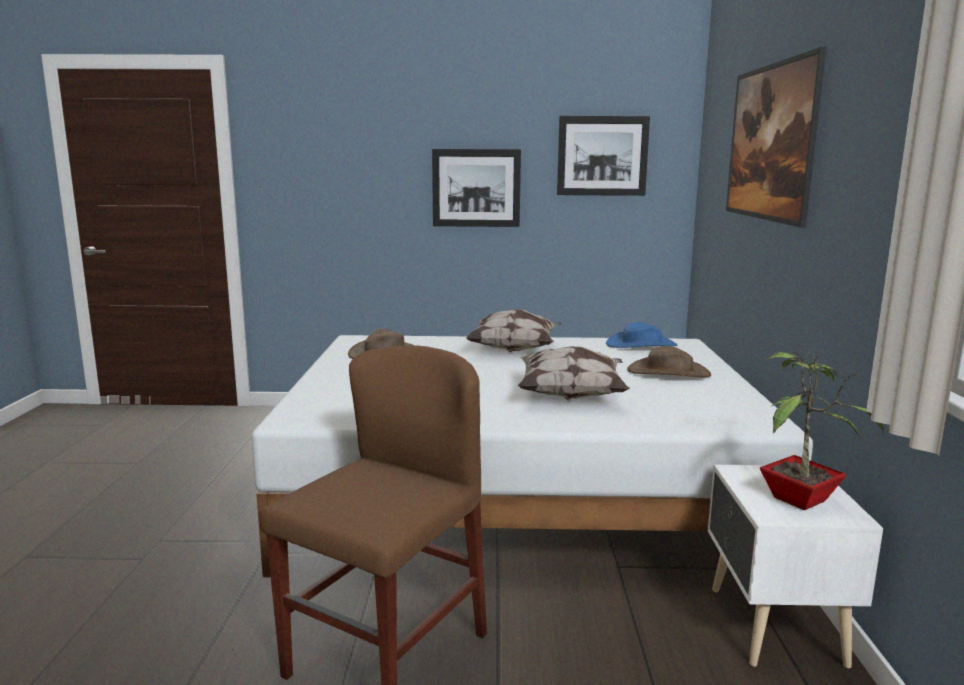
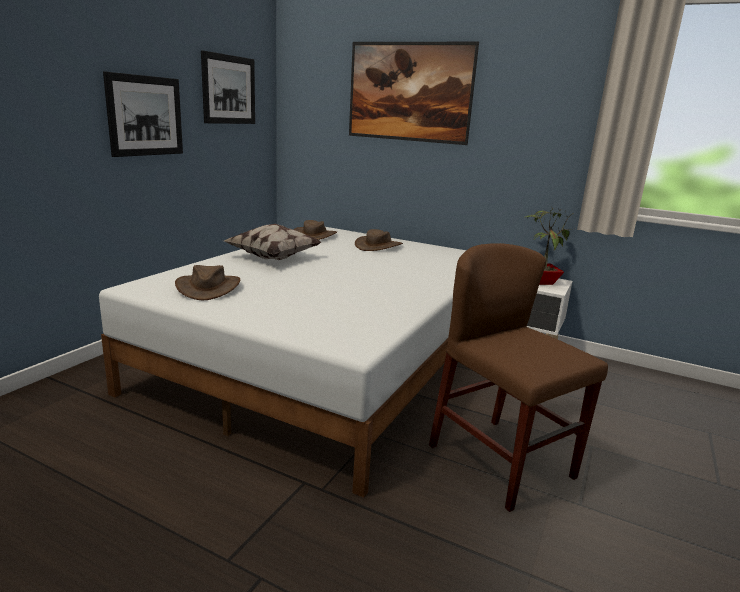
camera: 65 degrees left, 5 degrees up
(572, 395) = (396, 271): pillow -> none
(641, 345) = (315, 236): blue hat -> brown hat

